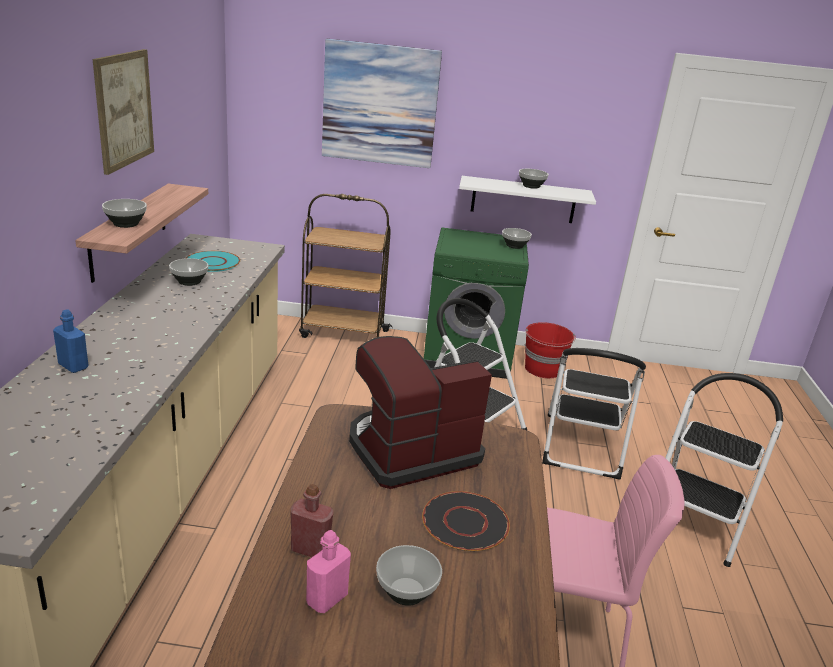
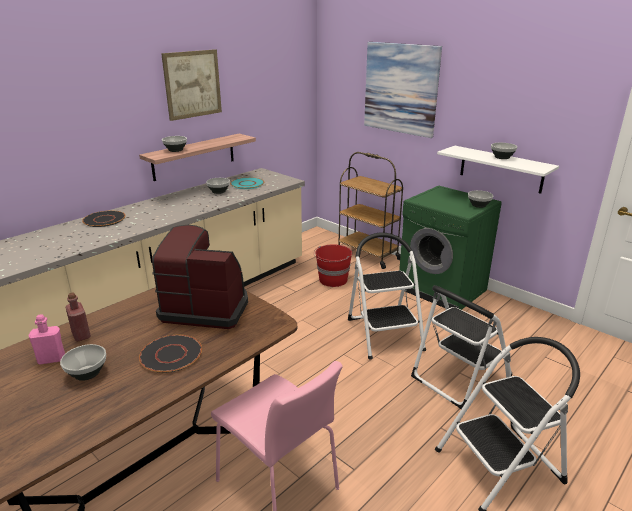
camera: 40 degrees right, 0 degrees up
(73, 366) = (104, 219): blue bottle -> black plate
(543, 369) = (496, 314): red bucket -> red bucket (333, 280)

